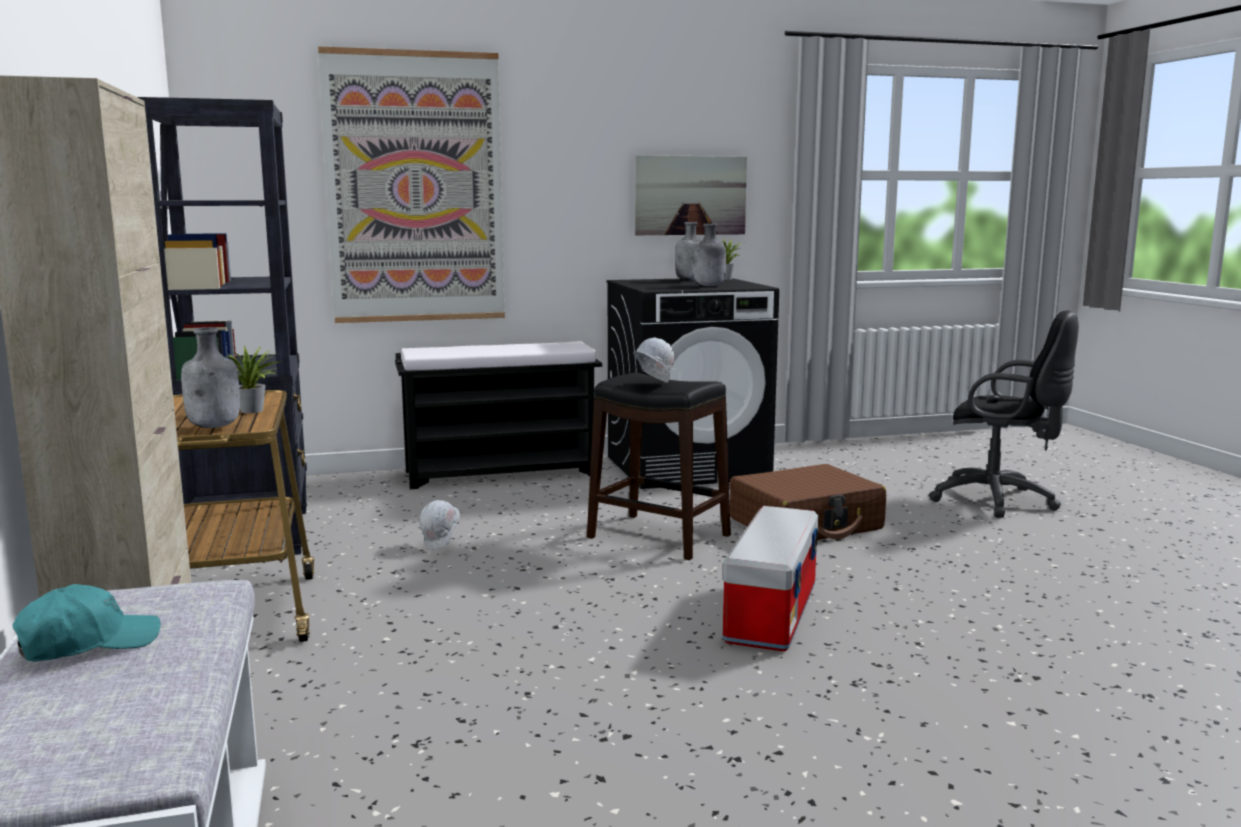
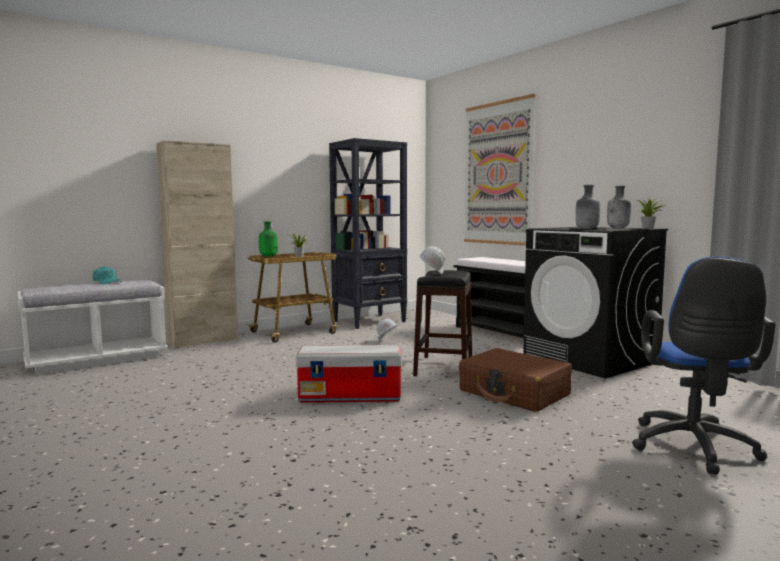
camera: 70 degrees right, 5 degrees down
(215, 426) = (268, 256): grey bottle -> green bottle
(690, 195) = (643, 167): picture -> none
(1000, 501) = (694, 449): black office chair -> blue office chair

